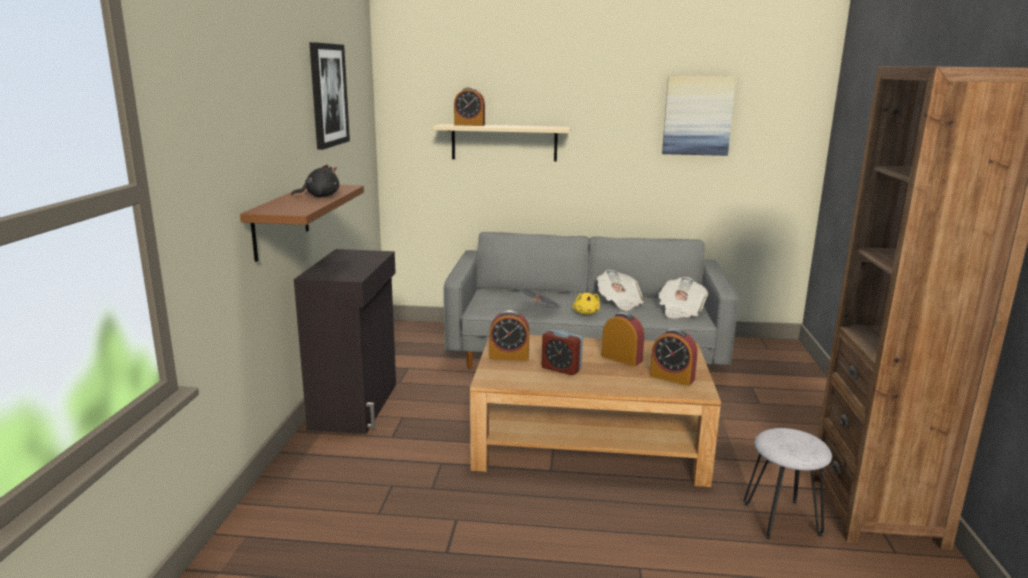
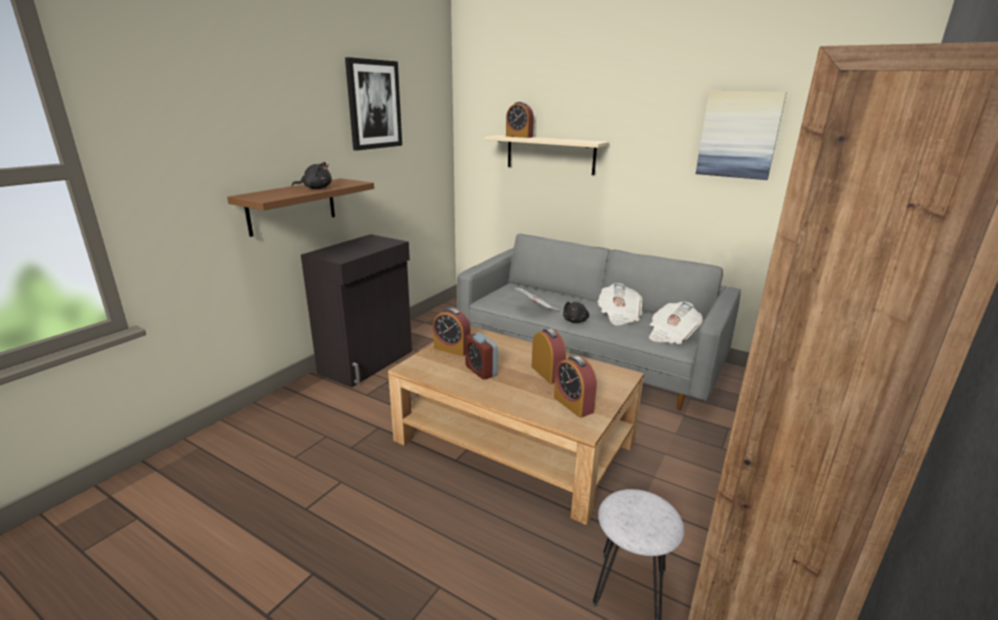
camera: 25 degrees right, 5 degrees up
(586, 313) = (575, 321): yellow plush toy -> black plush toy

